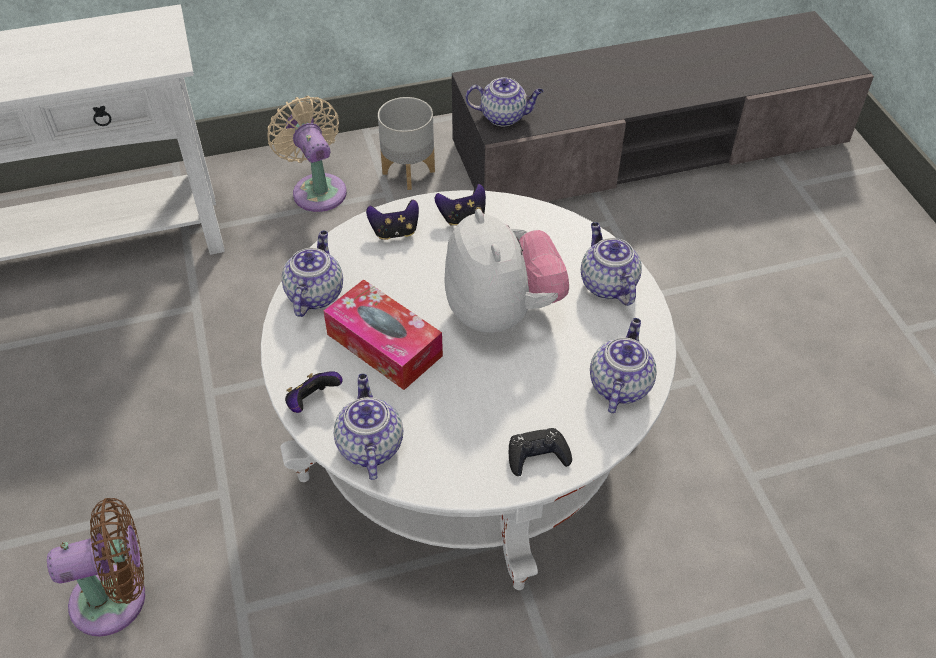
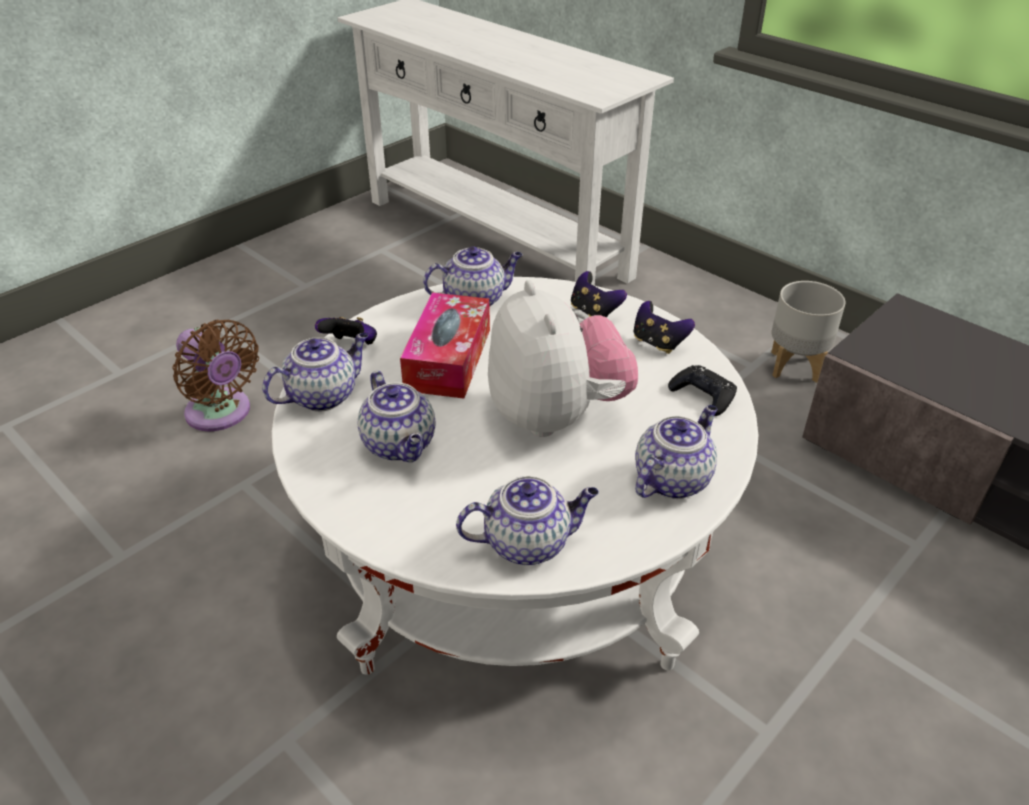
camera: 60 degrees right, 10 degrees down
(317, 189) = (707, 325): beige fan -> none
(502, 311) = (556, 415): plush toy -> plush toy turned 60 degrees counterclockwise
(504, 116) = (885, 349): teapot -> teapot (400, 445)
(537, 456) = (381, 511): black game controller -> black game controller (703, 395)

